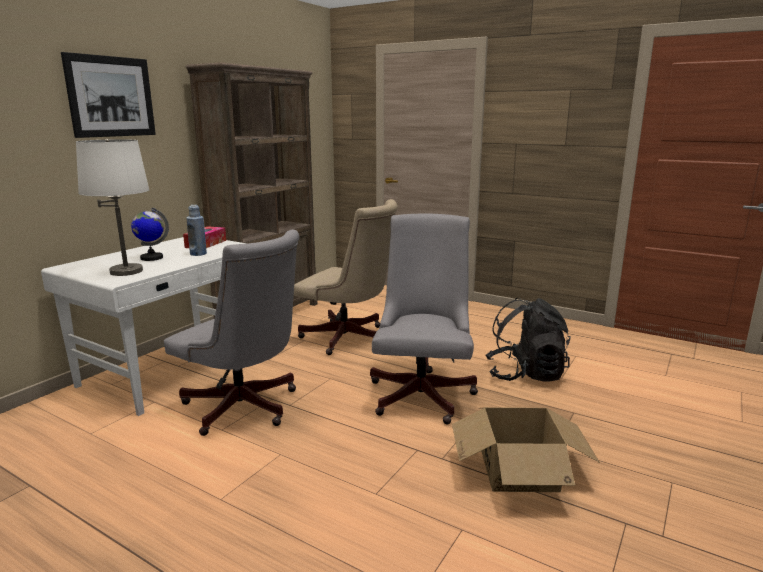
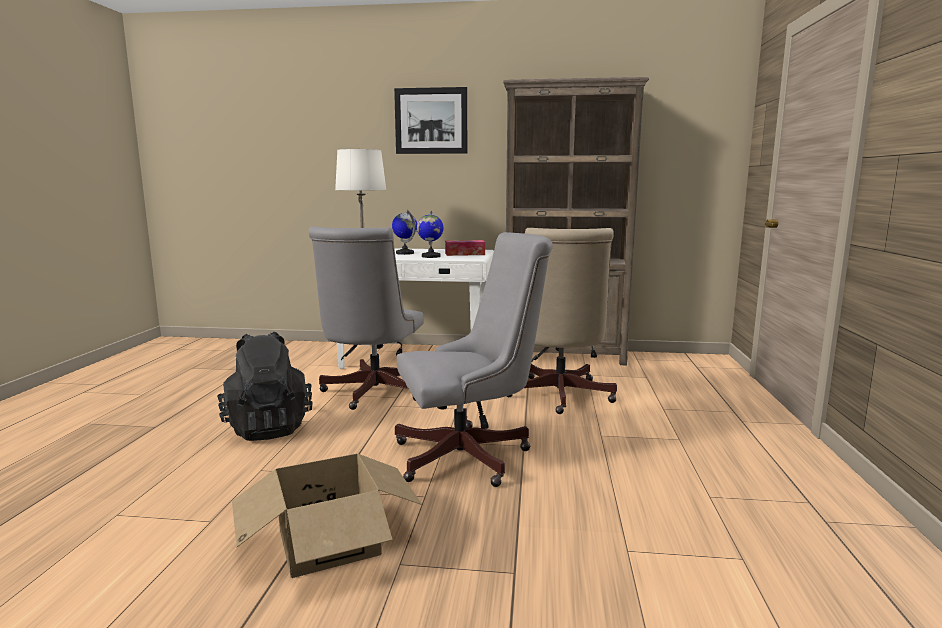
camera: 65 degrees right, 5 degrees down
(198, 254) = (430, 256): blue bottle -> globe
(525, 374) = (600, 516): black backpack -> black backpack (268, 427)

